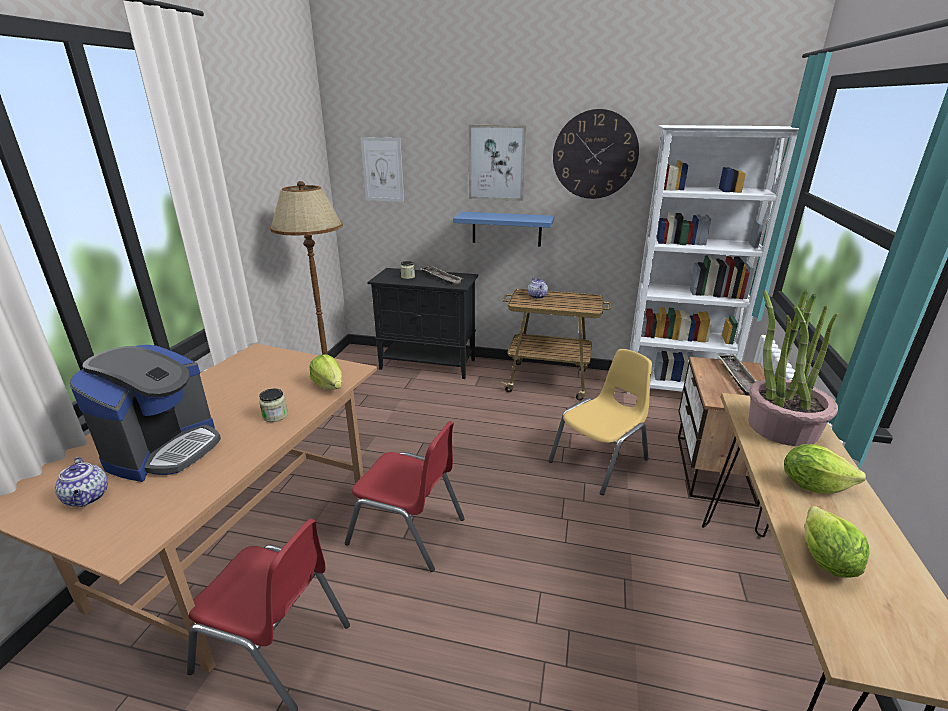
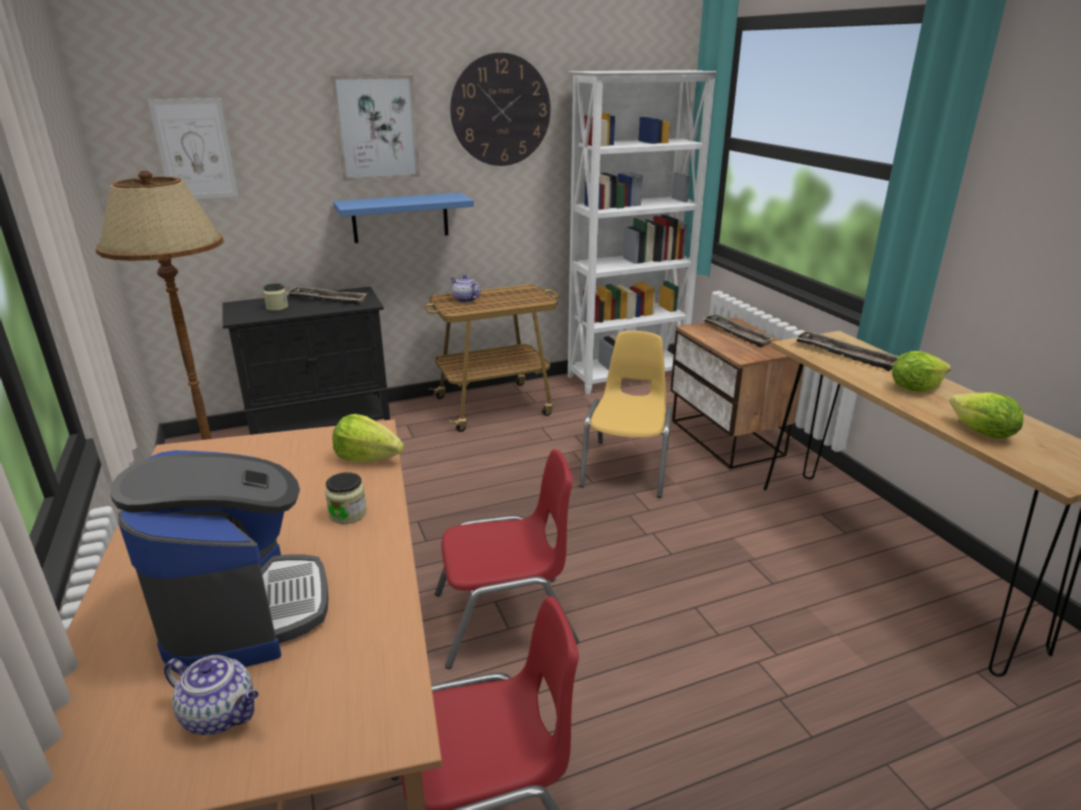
camera: 35 degrees left, 0 degrees up
(781, 427) = (845, 355): potted plant -> tray

